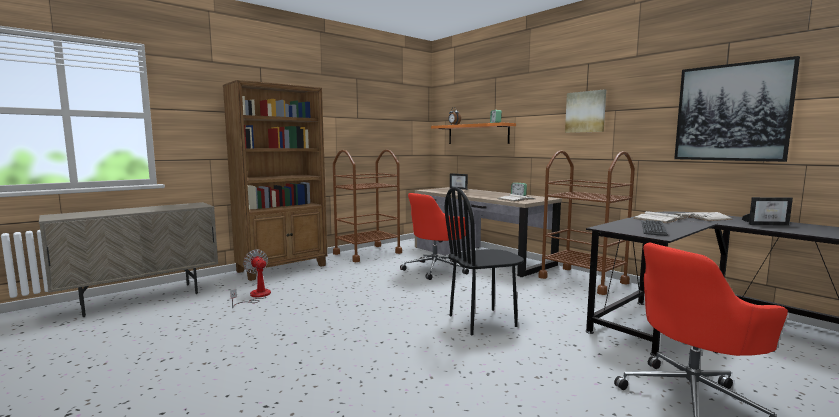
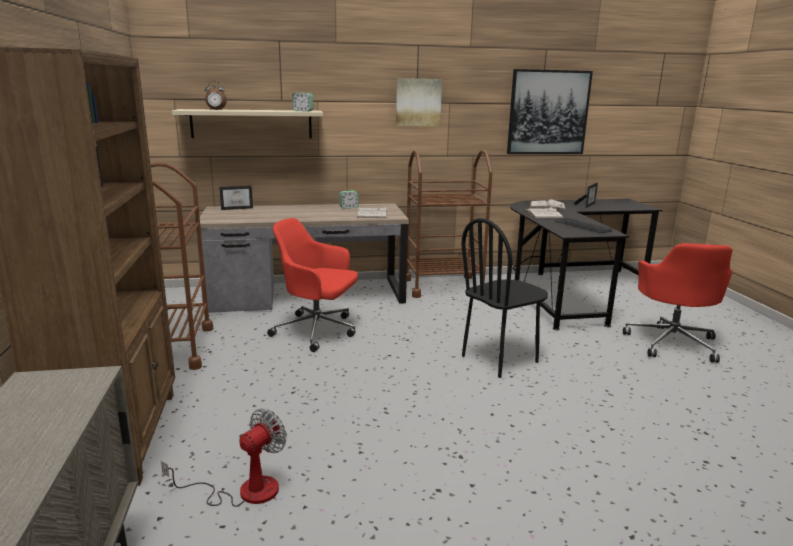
camera: 60 degrees left, 10 degrees up
(256, 296) = (244, 491): fan -> fan turned 135 degrees clockwise
(435, 269) = (317, 331): red office chair -> red office chair turned 120 degrees clockwise
(477, 134) = (251, 124): orange shelf -> beige shelf
(482, 321) = (500, 359): black chair -> black chair turned 45 degrees clockwise

